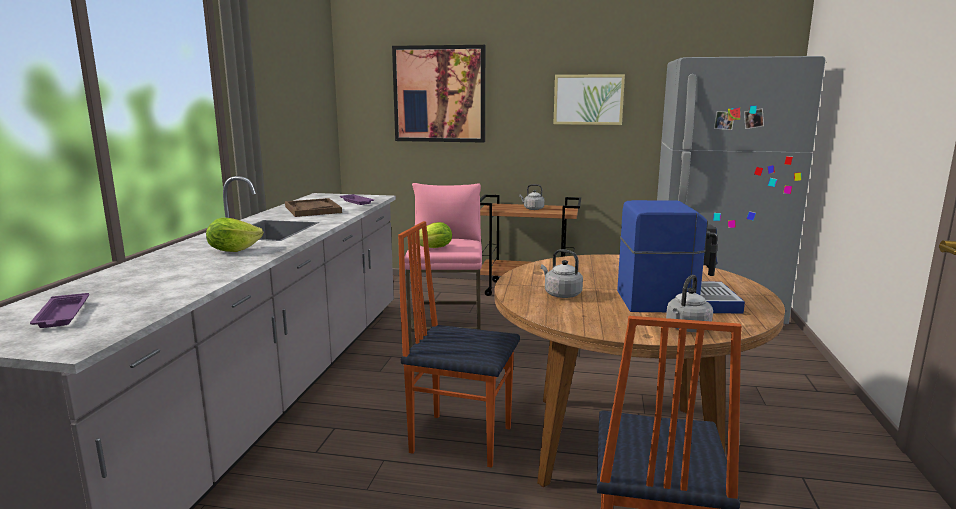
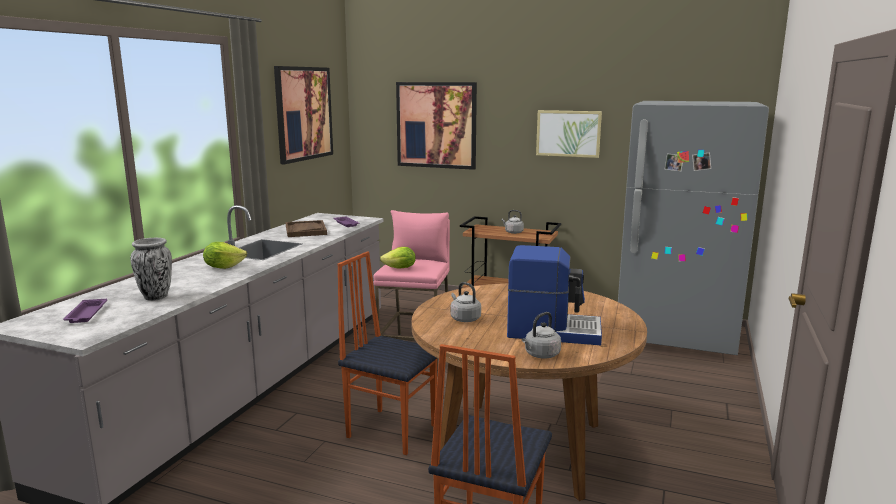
camera: 10 degrees right, 0 degrees up
(157, 288) = (155, 297): none -> vase
(292, 77) = (304, 113): none -> picture

